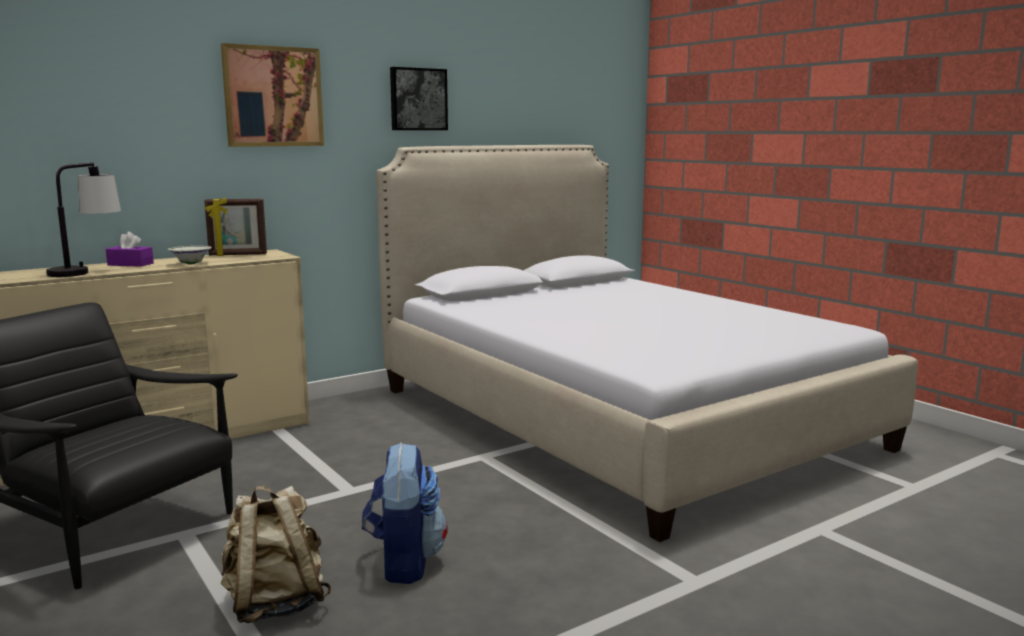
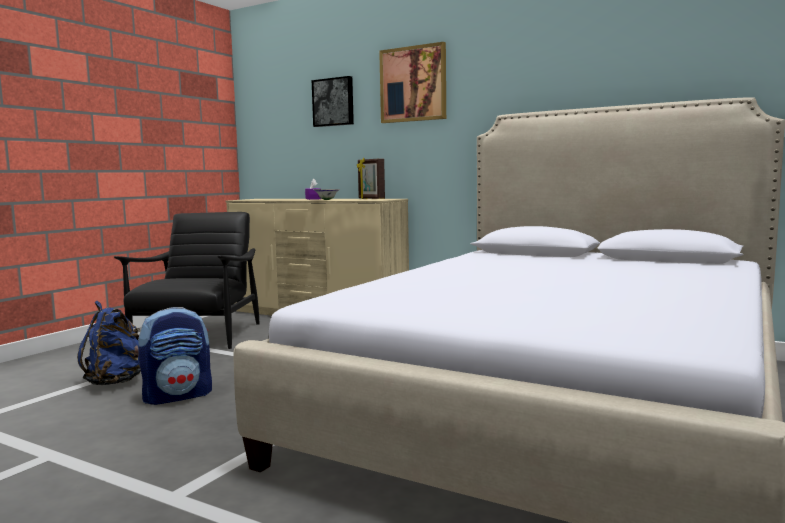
camera: 65 degrees right, 5 degrees down
(87, 272) = (282, 199): table lamp -> none
(275, 604) = (116, 382): beige backpack -> blue backpack
(417, 99) = (532, 71): picture -> picture (334, 102)

